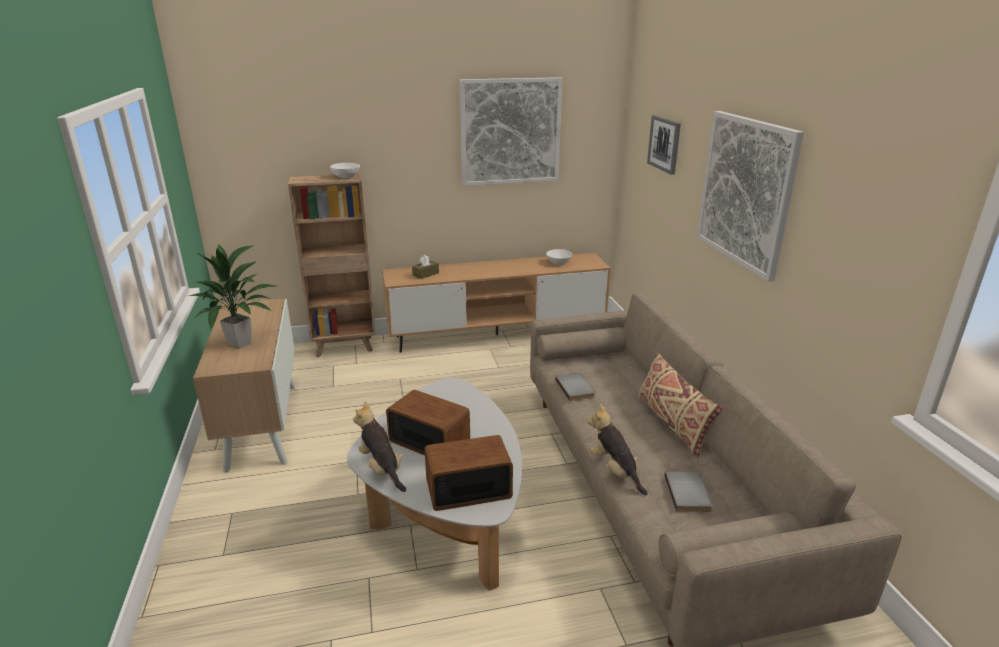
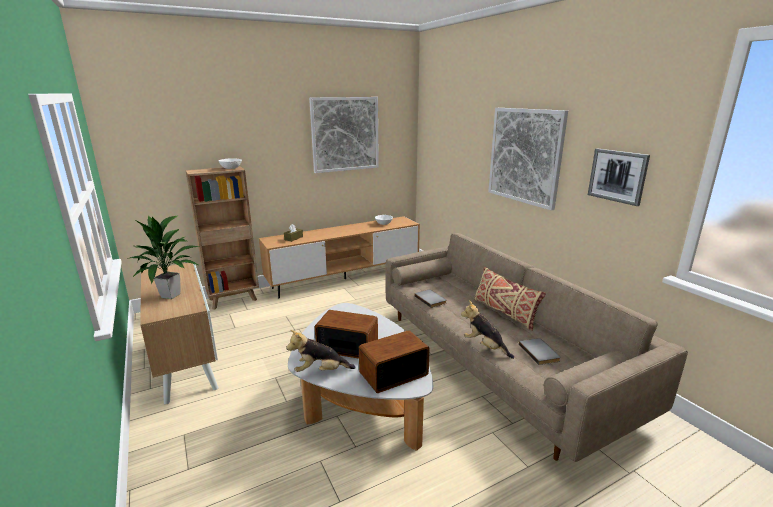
camera: 15 degrees left, 5 degrees down
(382, 469) = (320, 371): plush toy -> plush toy turned 45 degrees counterclockwise
(664, 144) = (453, 136): picture -> picture (617, 176)

